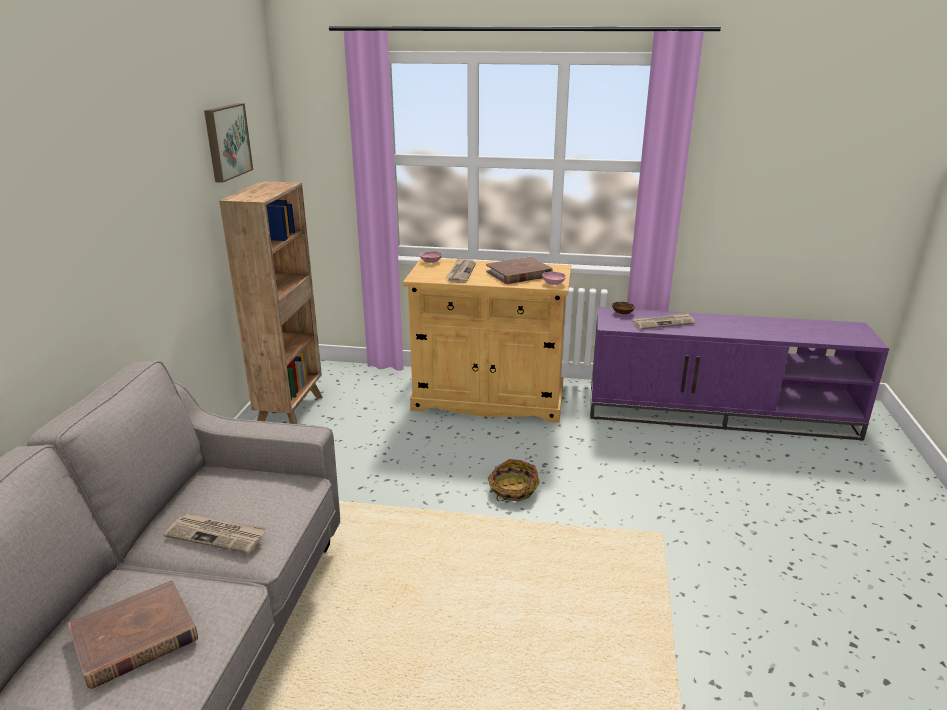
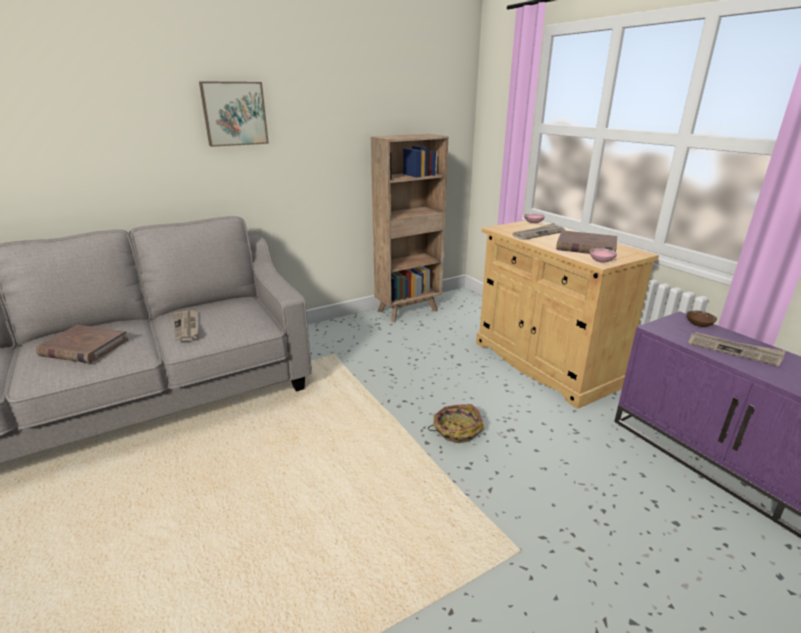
camera: 50 degrees right, 0 degrees up
(226, 141) = (399, 97): picture -> picture (234, 113)

